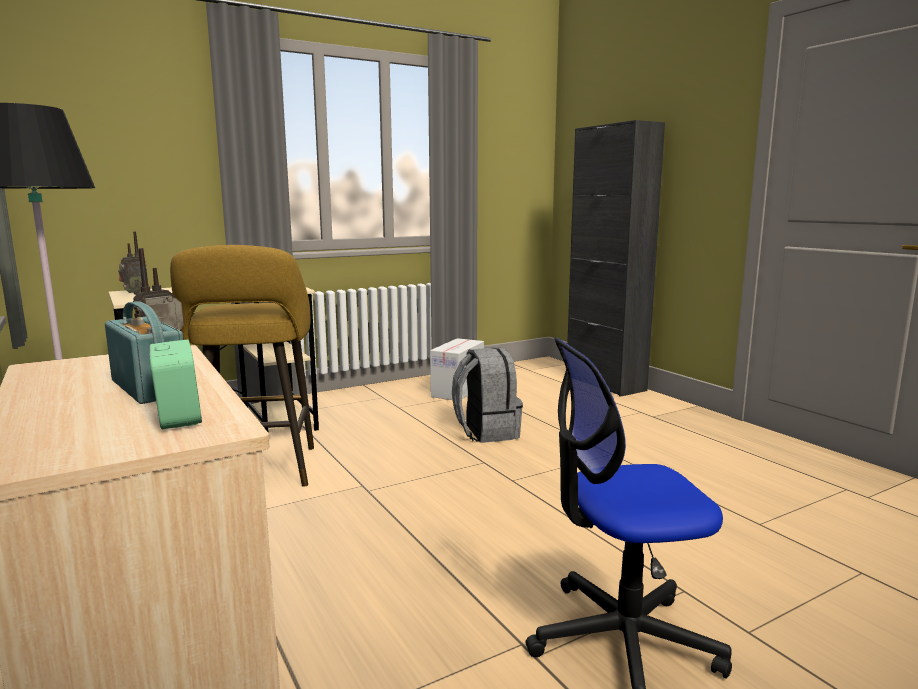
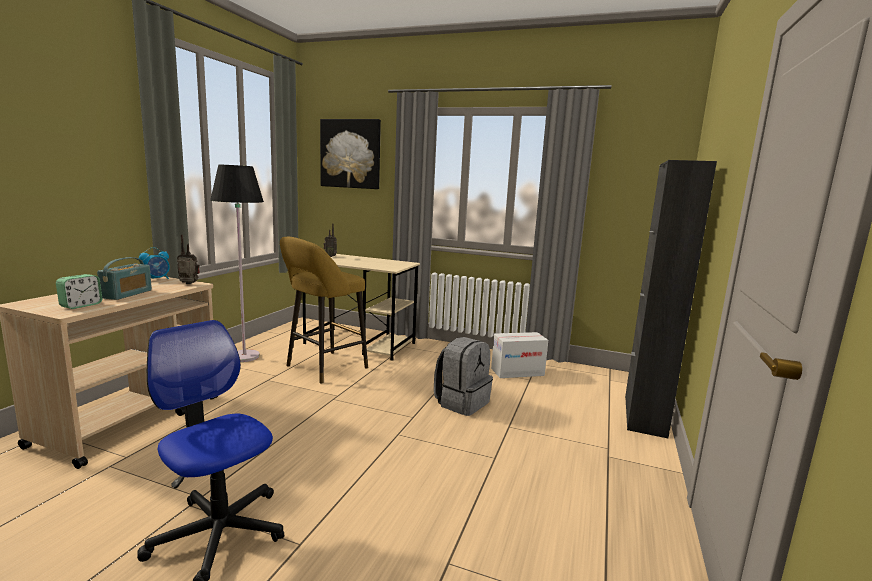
camera: 50 degrees right, 0 degrees up
(56, 366) = (156, 279): none -> alarm clock
(104, 103) = (350, 154): none -> picture

